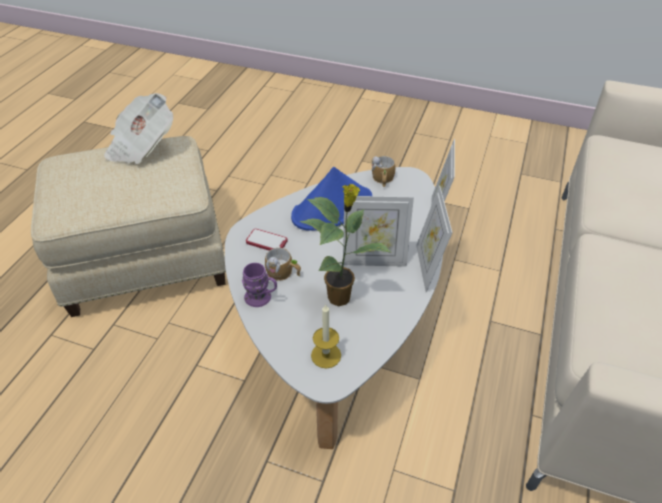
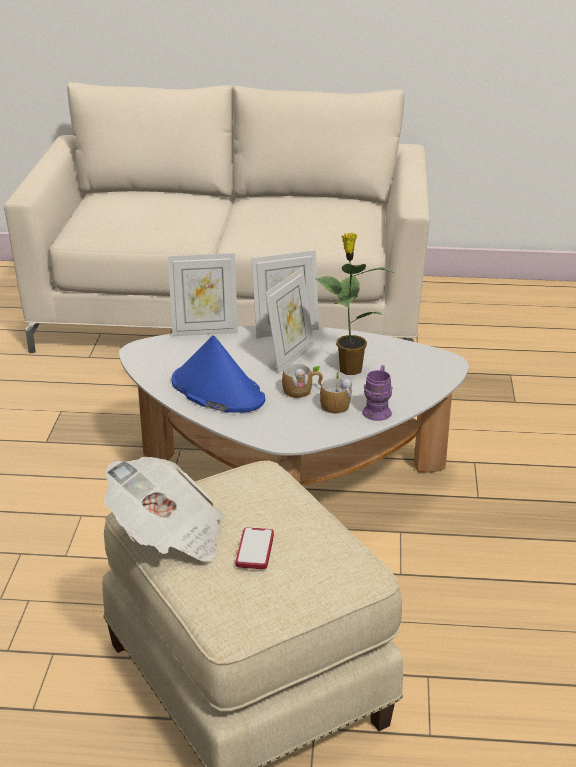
camera: 105 degrees left, 15 degrees down
(266, 241) = (293, 423): phone -> phone (255, 550)
(326, 355) = (422, 366): candle -> none
(374, 260) = (290, 357): picture frame -> picture frame turned 45 degrees clockwise
(382, 179) = (150, 366): mug -> mug (302, 391)

